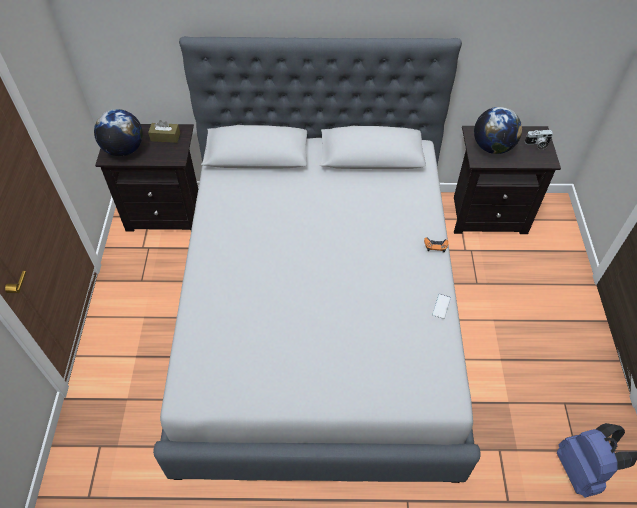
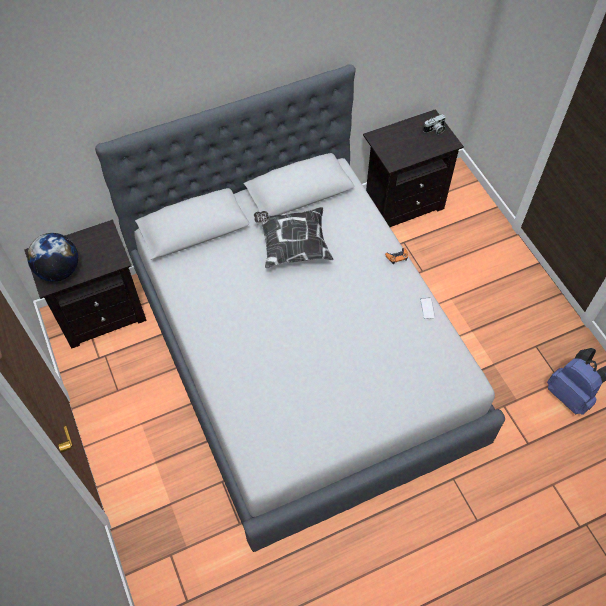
camera: 25 degrees left, 5 degrees up
(165, 137) = (93, 242): brown tissue box -> none
(338, 199) = (292, 245): none -> pillow
(492, 147) = (399, 146): globe -> none

